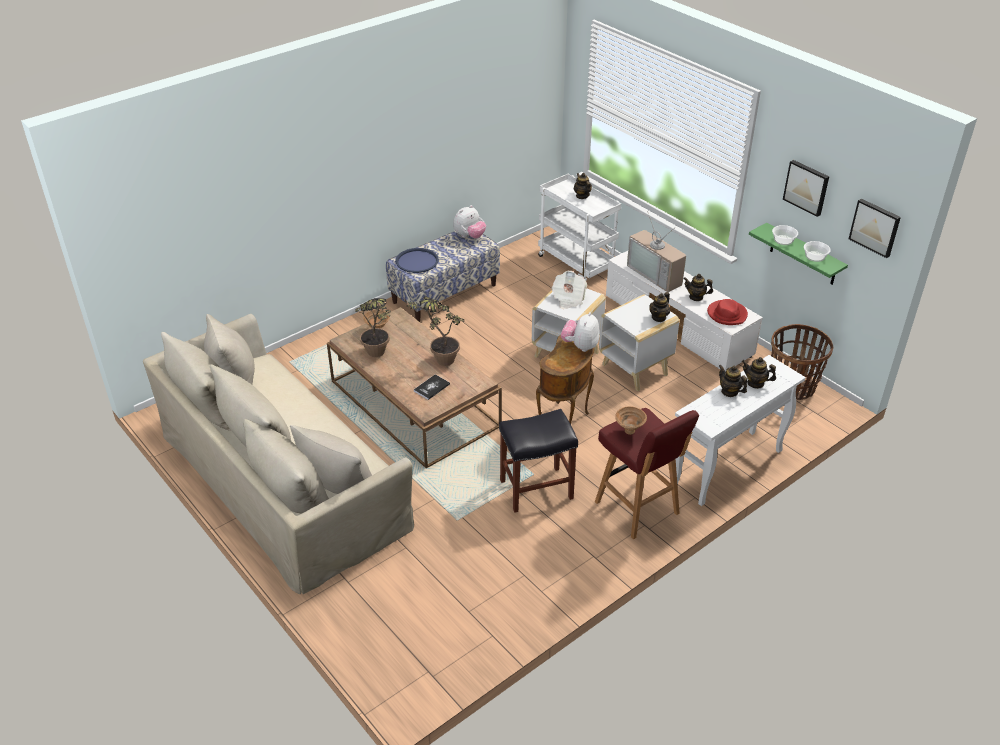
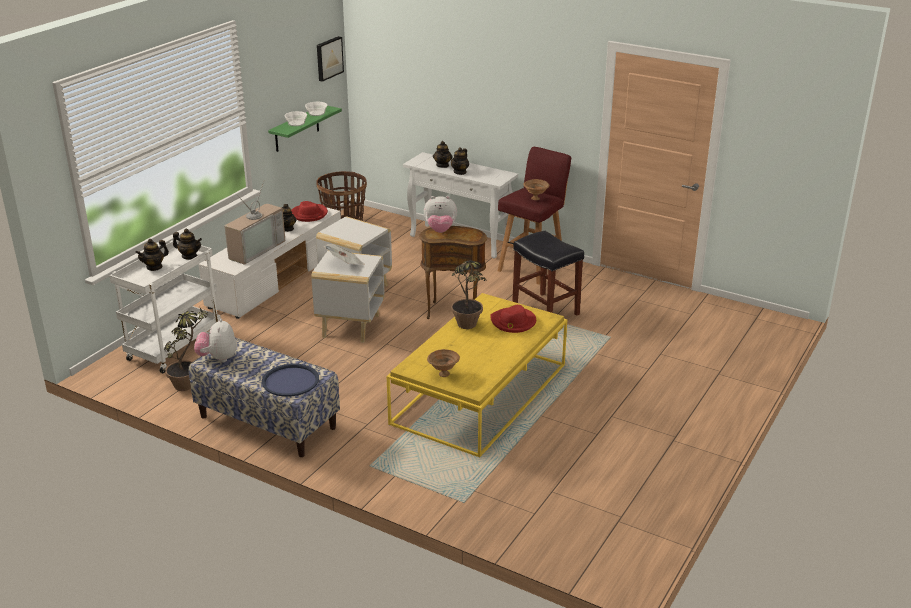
camera: 110 degrees left, 10 degrees down
(283, 477) = (643, 443): beige sofa -> none
(378, 355) = (485, 362): potted plant -> potted plant (190, 383)
(413, 403) = (480, 394): brown coffee table -> yellow coffee table
(431, 387) = (513, 322): book -> red hat
(469, 236) = (218, 358): plush toy -> plush toy turned 120 degrees counterclockwise
(659, 317) = (353, 222): teapot -> teapot (189, 256)
(807, 187) = (285, 70): picture -> none

